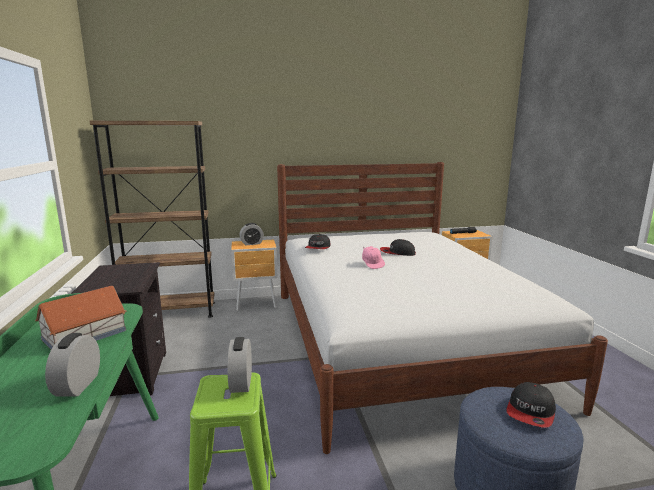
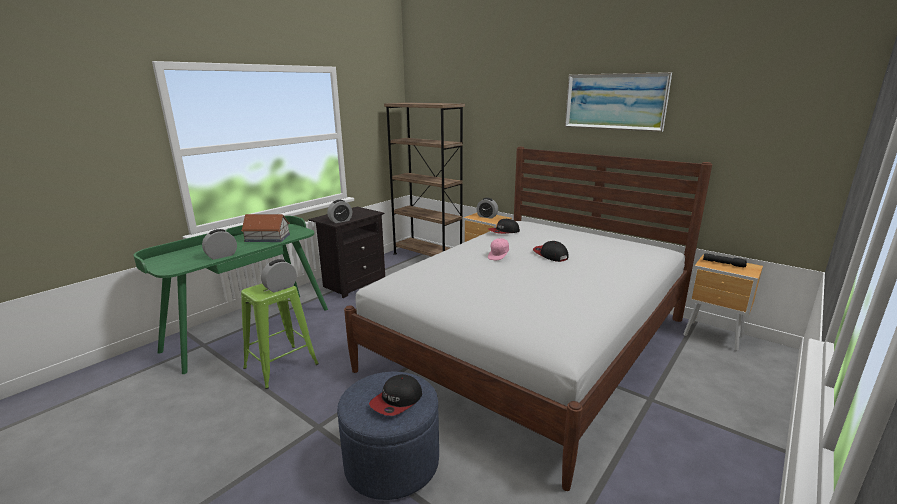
camera: 50 degrees right, 5 degrees up
(129, 284) = (340, 221): none -> alarm clock
(365, 118) = (614, 101): none -> picture
(531, 412) = (397, 401): cap -> cap turned 45 degrees counterclockwise

